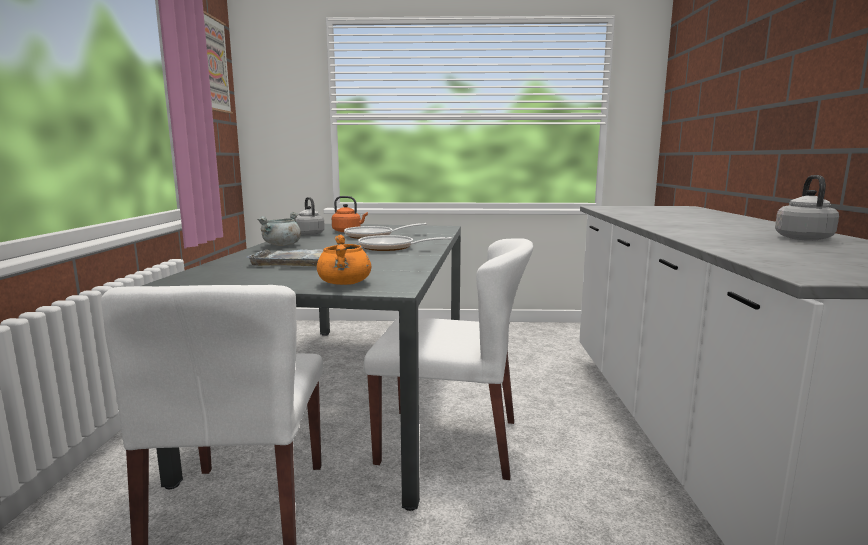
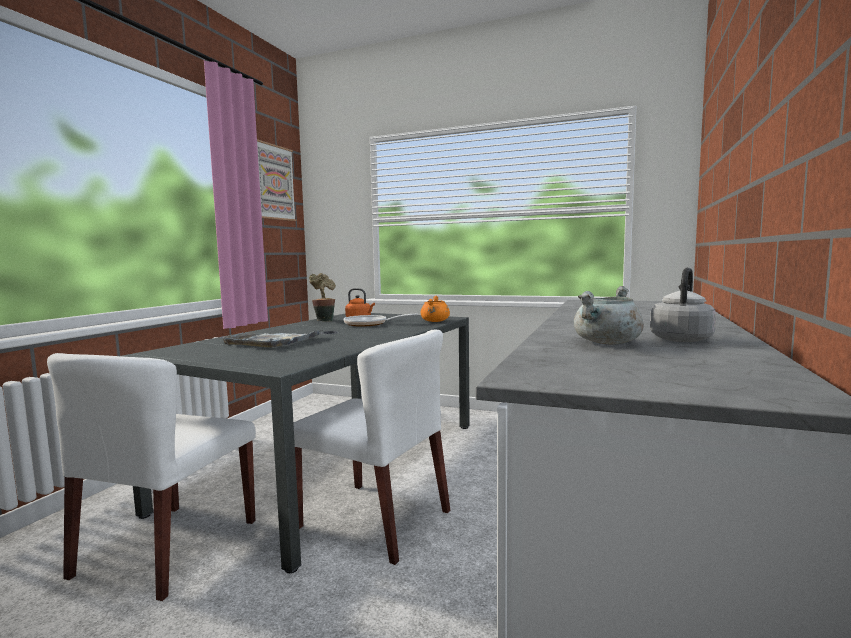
camera: 20 degrees right, 5 degrees down
(282, 245) = (282, 329): grey cooking pot -> grey cooking pot (607, 343)
(309, 234) = (324, 320): grey kettle -> potted plant
(345, 283) = (254, 362): orange cooking pot -> orange cooking pot (435, 321)
(391, 248) = (358, 334): frying pan -> none

